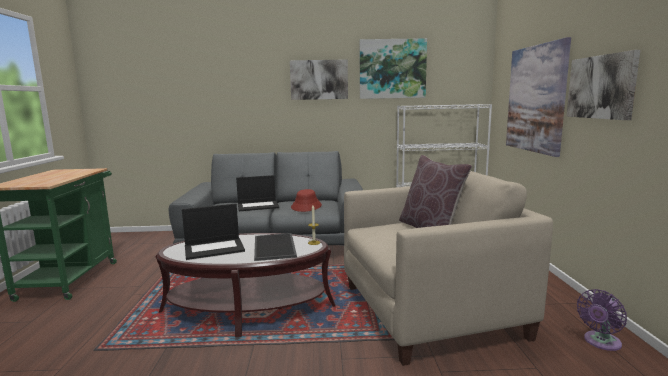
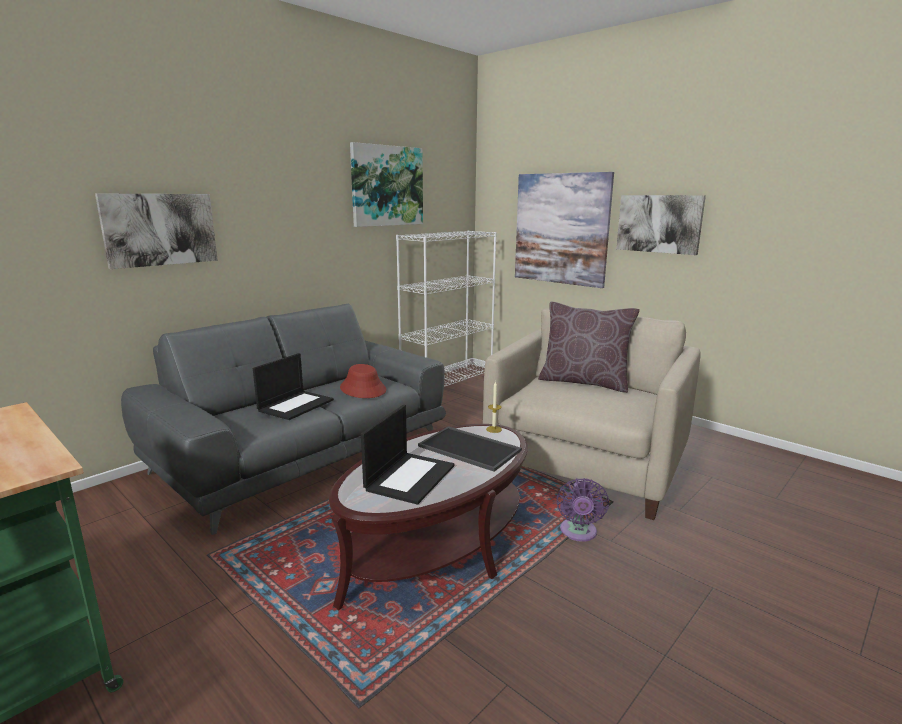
camera: 45 degrees left, 5 degrees up
(319, 79) = (302, 199): picture -> picture (160, 229)
(600, 342) = (706, 442): purple fan -> purple fan (578, 533)

